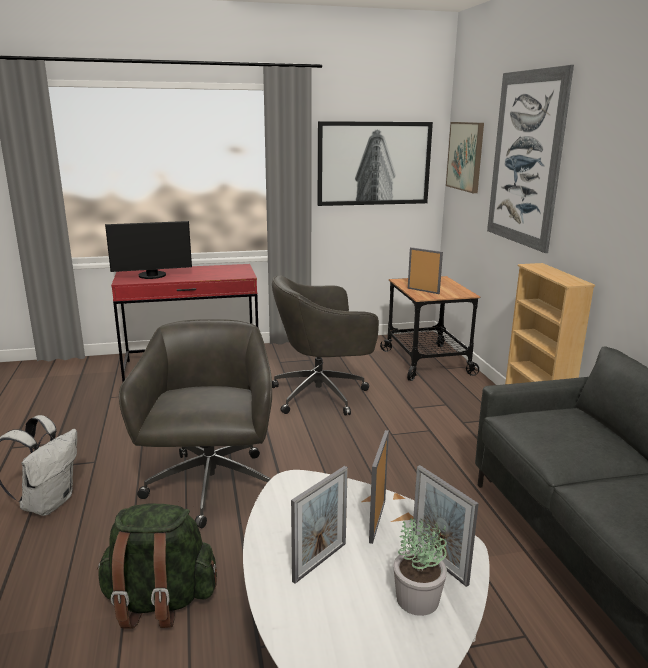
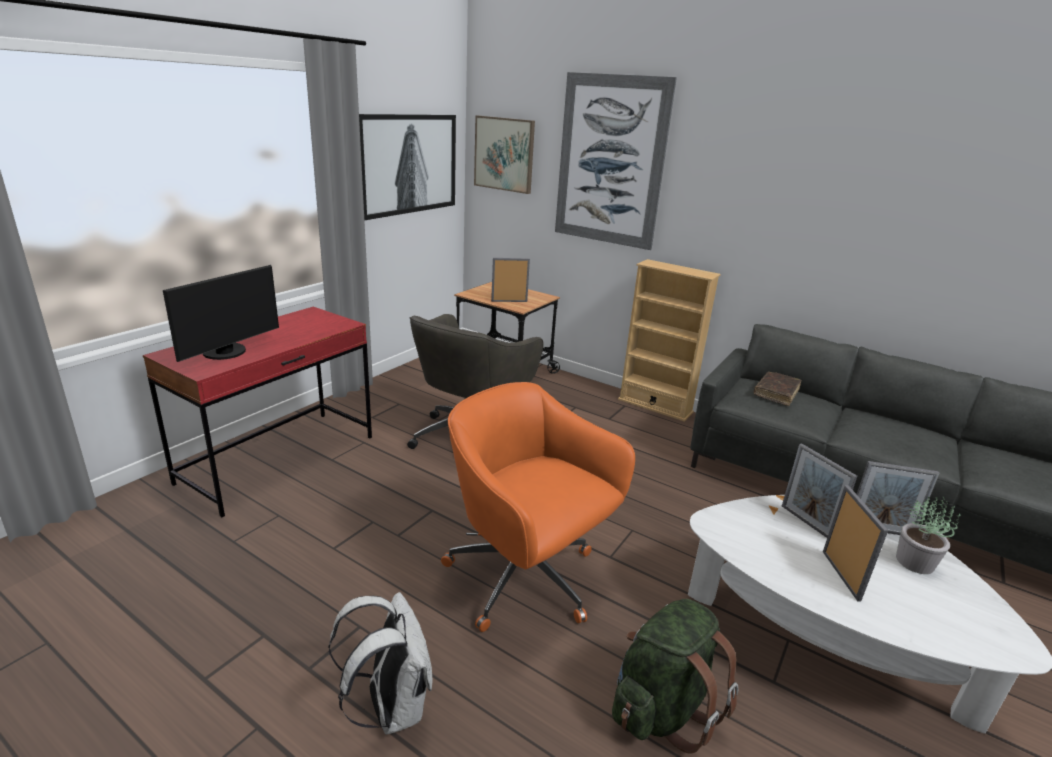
camera: 45 degrees left, 5 degrees up
(210, 488) = (525, 579): grey office chair -> orange office chair
(572, 426) = (776, 393): none -> brown book

